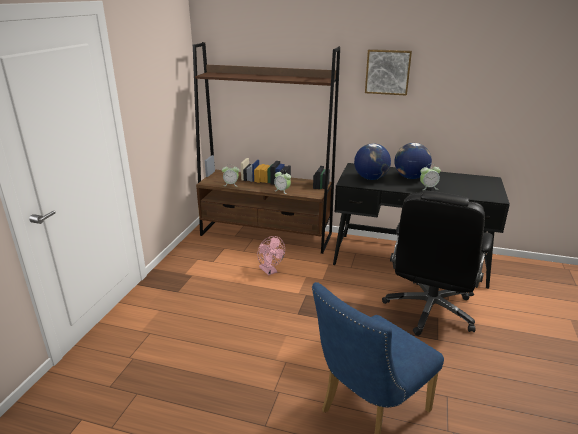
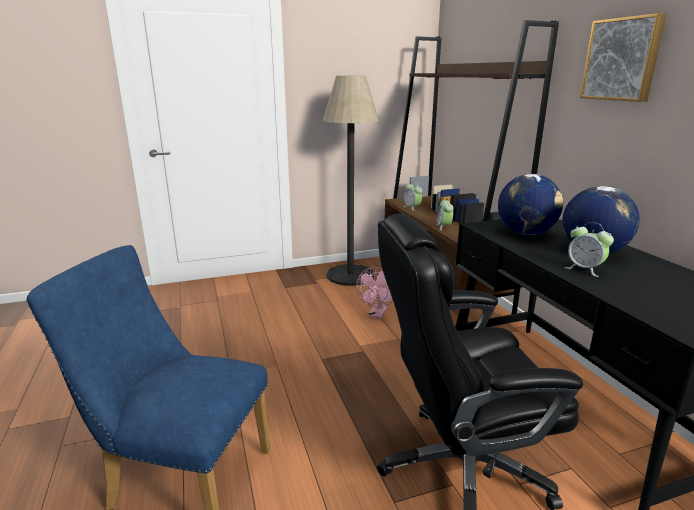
camera: 55 degrees right, 5 degrees down
(201, 257) = (350, 275): none -> floor lamp

